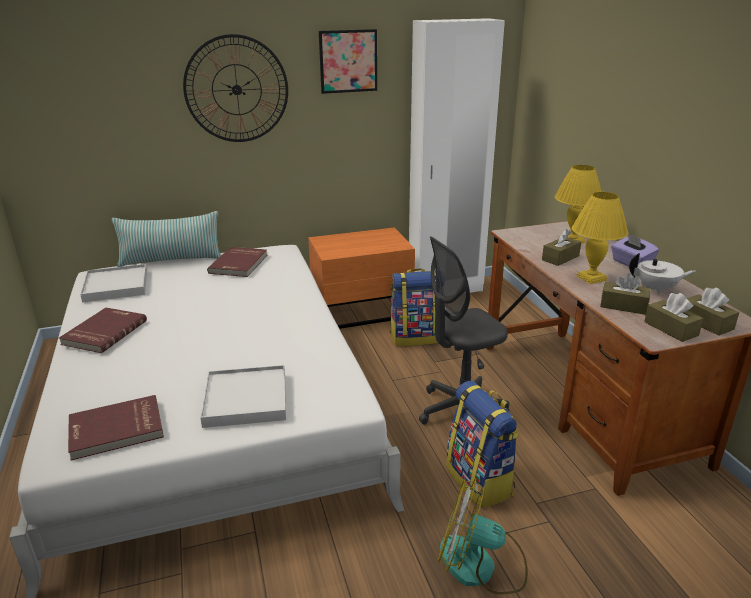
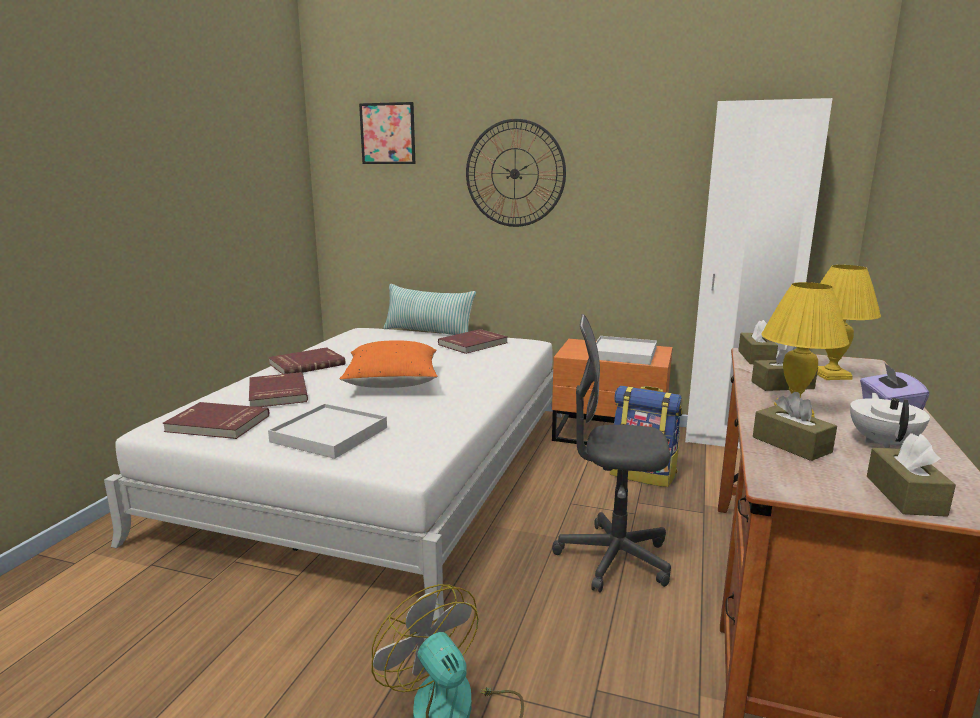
camera: 35 degrees right, 10 degrees down
(116, 286) = (363, 340): white tray -> white tray (624, 353)
(126, 375) = (276, 393): none -> red book
(222, 327) = (392, 383): none -> orange pillow
(348, 61) = (635, 149): picture -> picture (388, 133)
(480, 481) = (554, 634): backpack -> none
(657, 289) = (883, 443): white teapot -> white teapot turned 120 degrees counterclockwise
(670, 329) = (826, 484): brown tissue box -> brown tissue box (756, 358)

